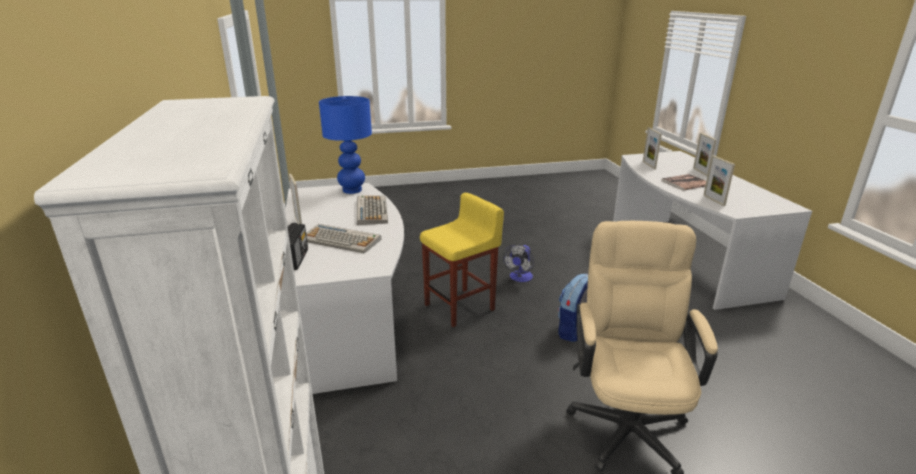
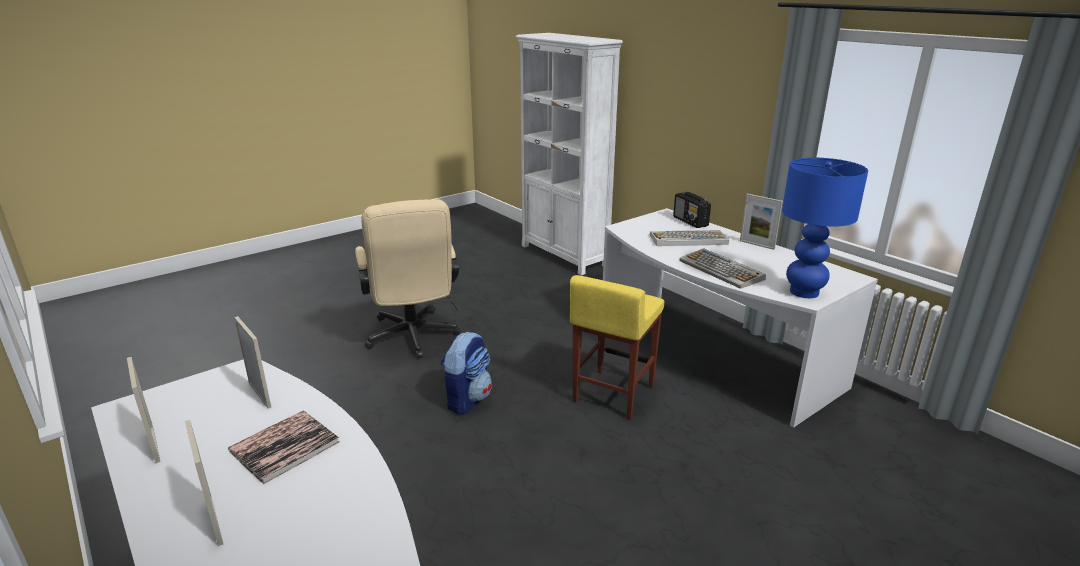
camera: 155 degrees right, 0 degrees up
(520, 278) = (574, 461): fan -> none
(649, 165) = (349, 525): picture frame -> picture frame (154, 445)

